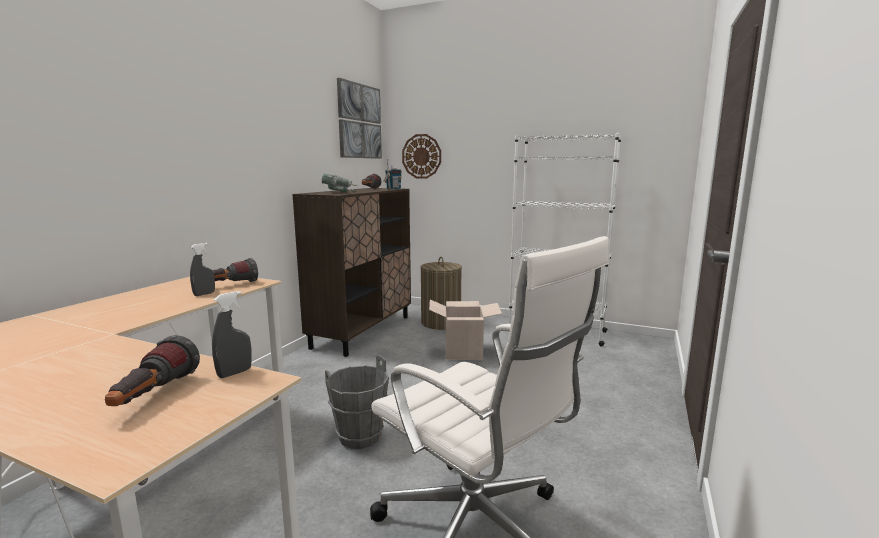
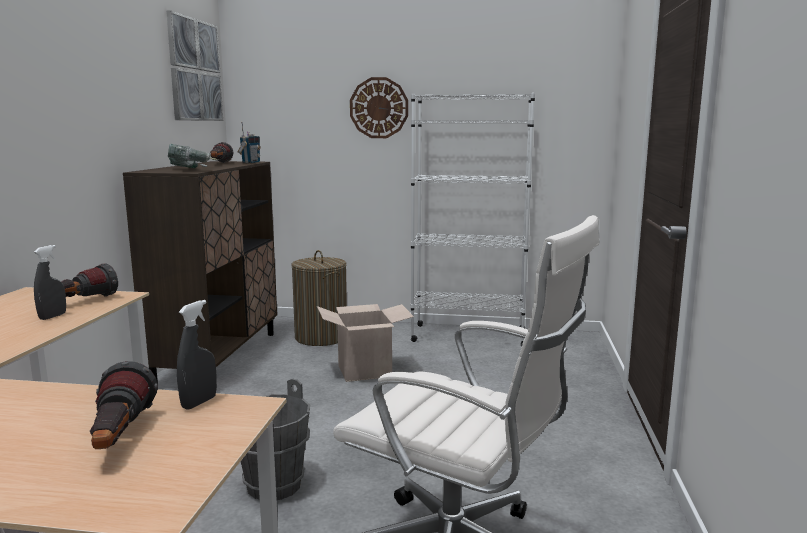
camera: 15 degrees left, 0 degrees up
(421, 156) = (279, 118): wall clock -> wall clock (379, 108)

